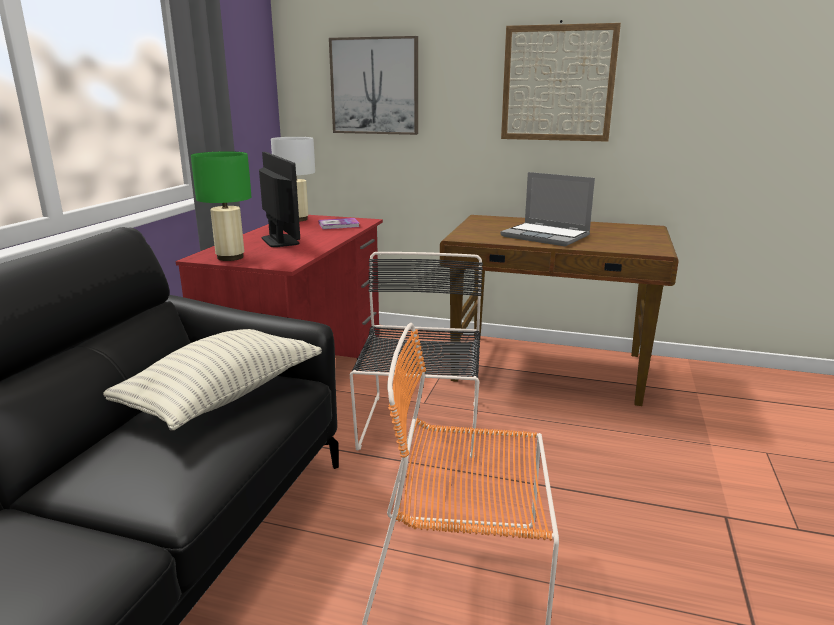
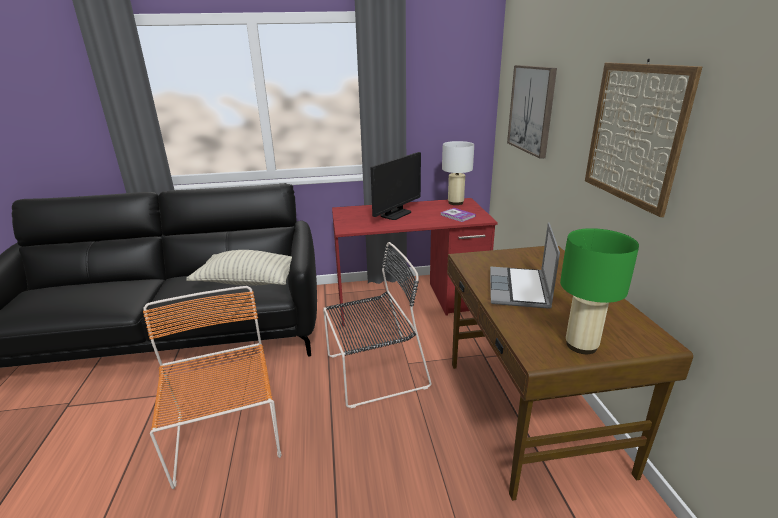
camera: 65 degrees right, 5 degrees up
(230, 257) = (349, 214): green table lamp -> green table lamp (582, 345)

